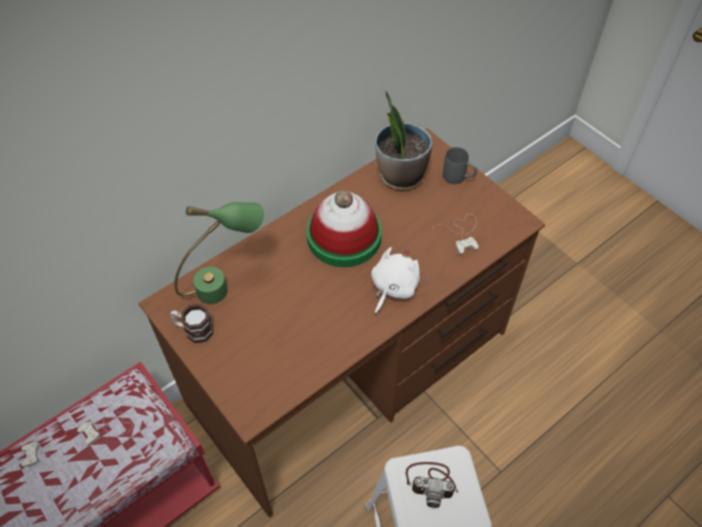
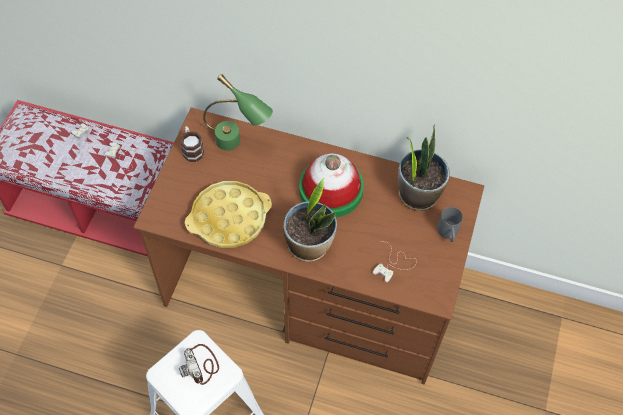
camera: 55 degrees right, 5 degrees up
(308, 340) = (229, 218): none -> yellow tray
(393, 288) = (309, 245): white plush toy -> potted plant

